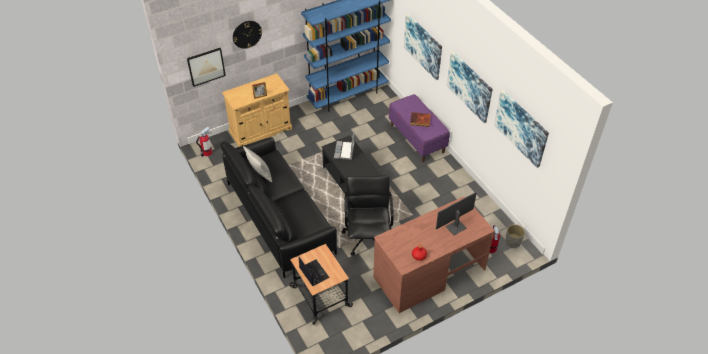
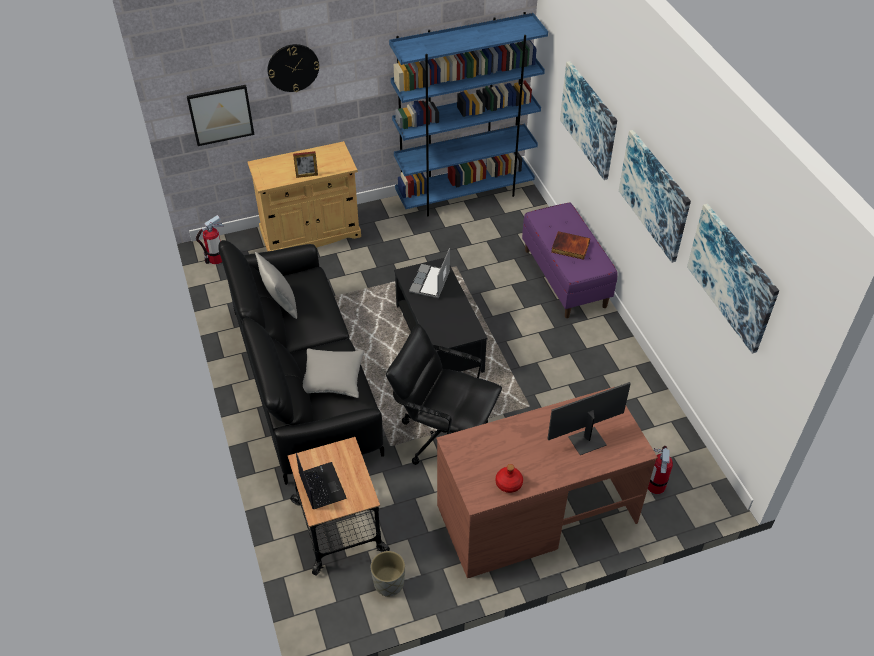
camera: 10 degrees right, 0 degrees up
(302, 213) = (332, 379): none -> grey pillow
(367, 237) = (443, 435): black office chair -> black office chair turned 75 degrees counterclockwise
(513, 242) = (697, 480): grey planter -> grey planter (389, 583)

